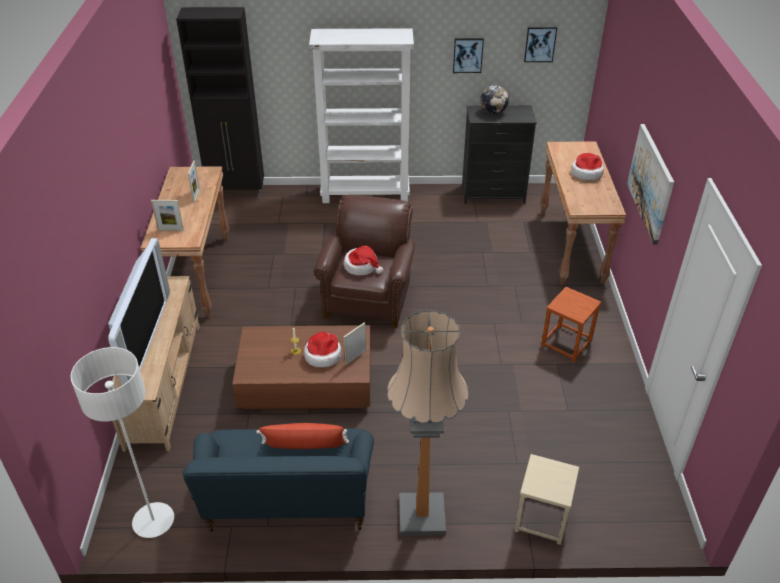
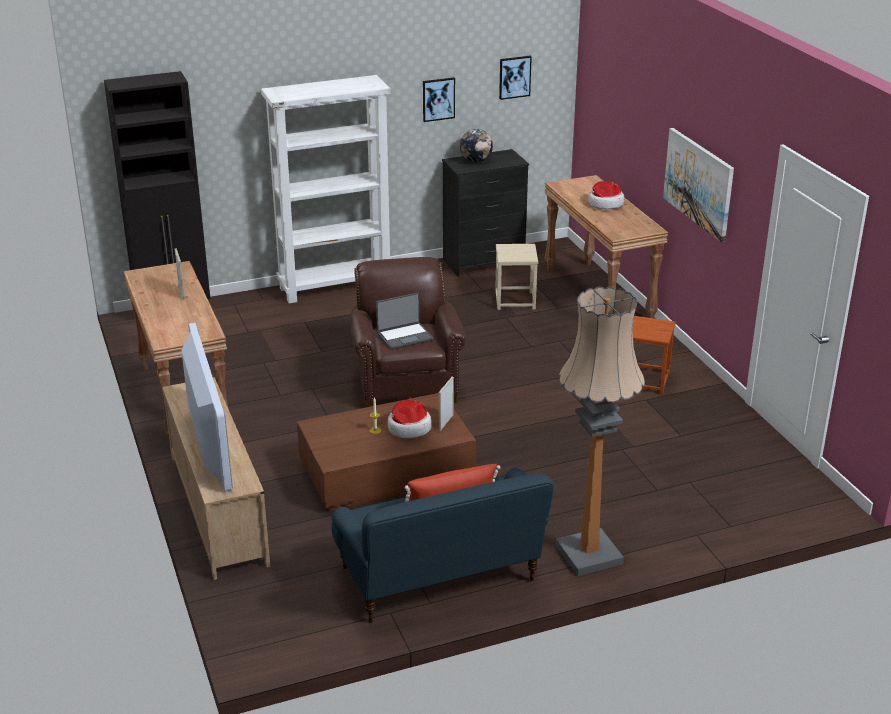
camera: 20 degrees left, 10 degrees down
(153, 521) = (298, 630): white floor lamp -> none
(170, 230) = (177, 328): picture frame -> none
(362, 266) = (404, 336): hat -> laptop
(542, 519) = (709, 528): beige stool -> beige stool (515, 300)

